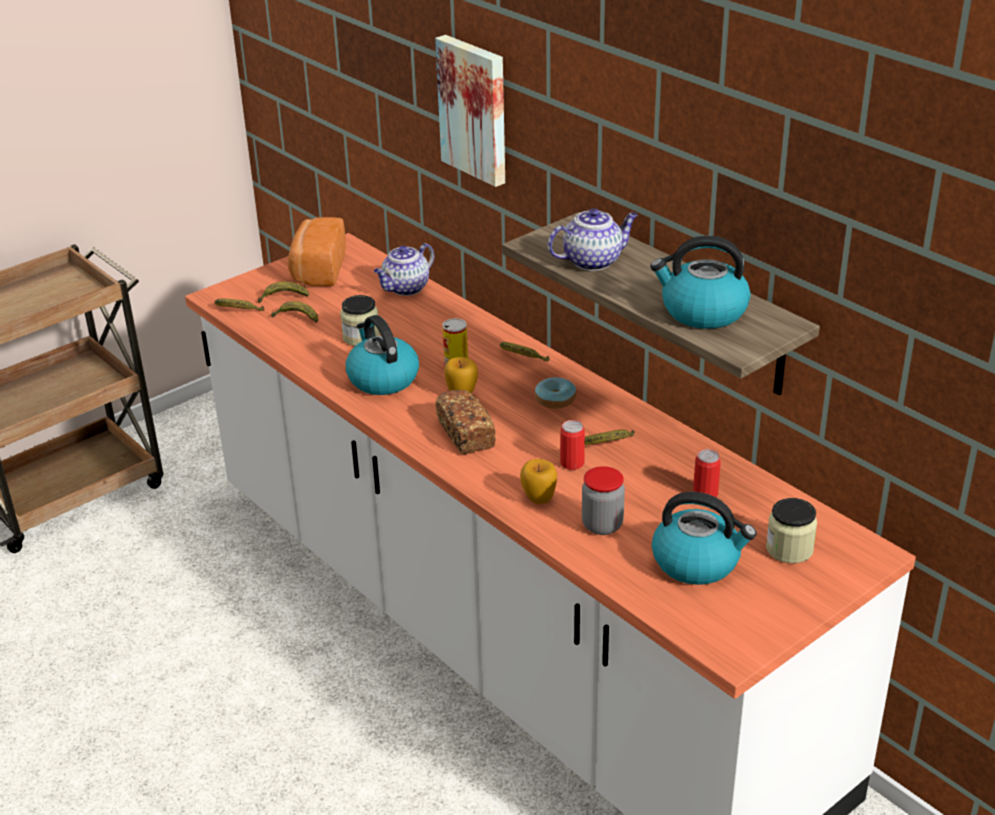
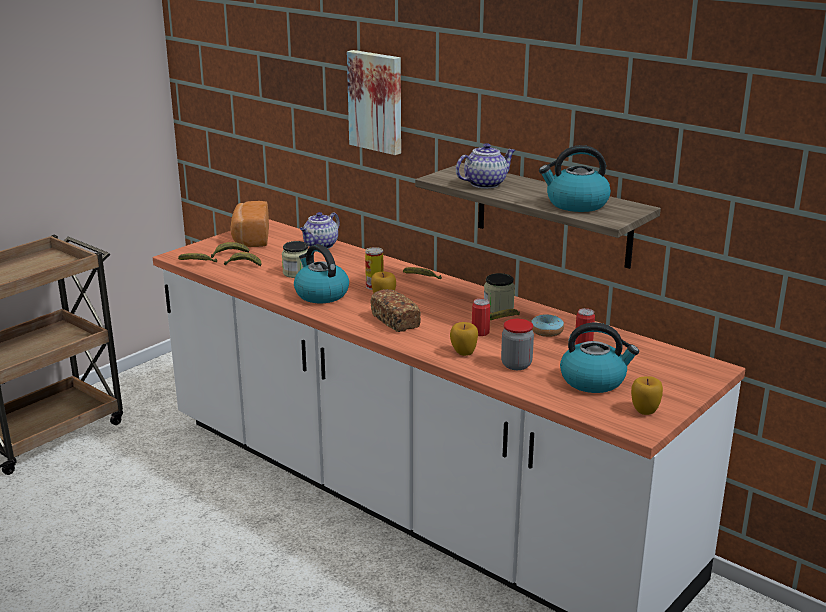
camera: 10 degrees left, 10 degrees down
(555, 400) = (454, 299): donut -> donut (546, 331)
(748, 621) = (645, 410): none -> apple
(789, 549) = (656, 369): jar -> jar (498, 308)

